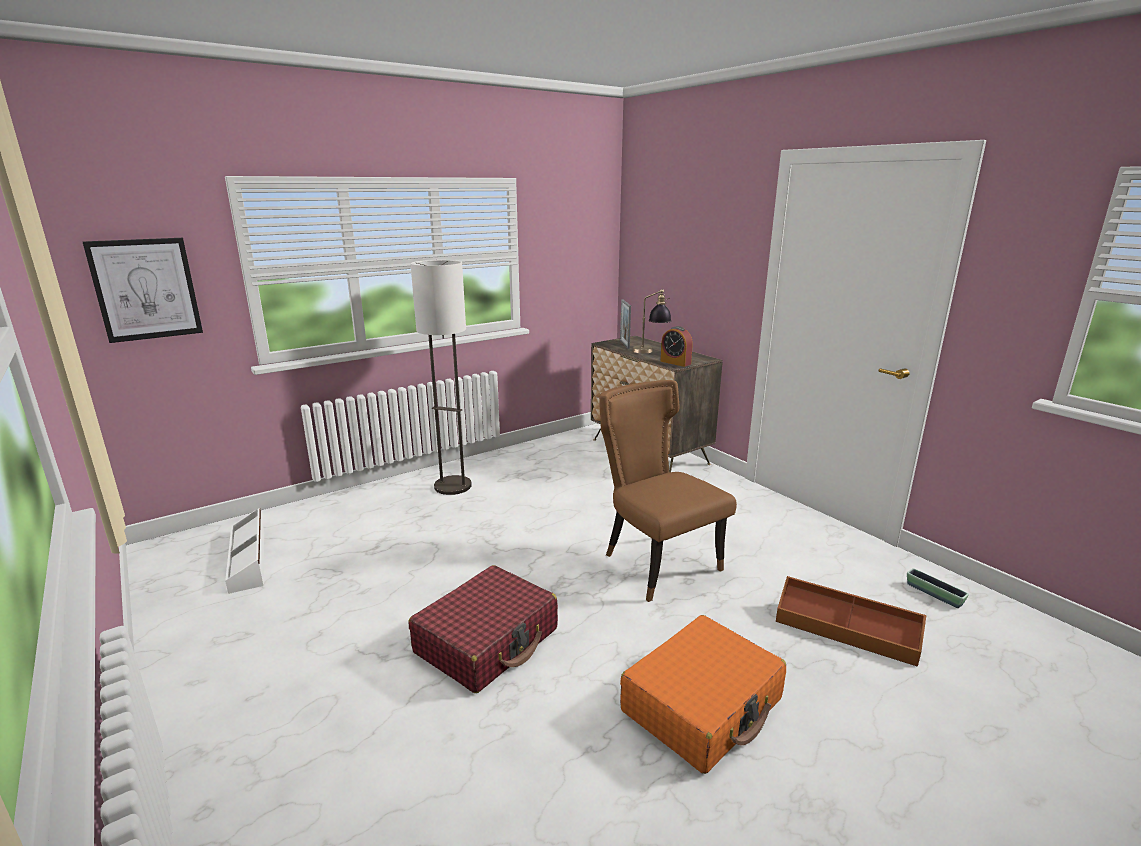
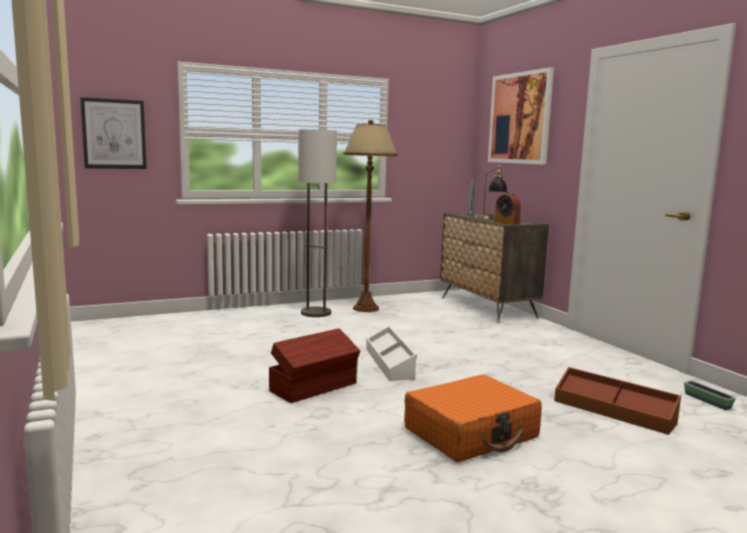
camera: 10 degrees right, 10 degrees down
(249, 559) = (152, 335): white storage box -> white storage box (390, 363)
(487, 641) = (315, 387): red suitcase -> brown storage box
(511, 470) = (366, 308): none -> brown floor lamp
(656, 562) = (466, 363): brown chair -> none
(681, 226) = (520, 118): none -> picture

